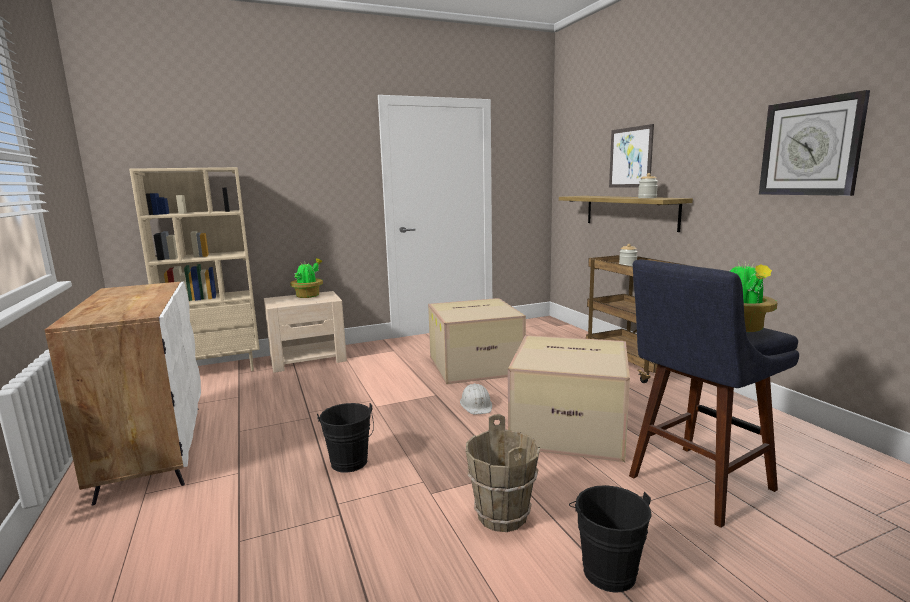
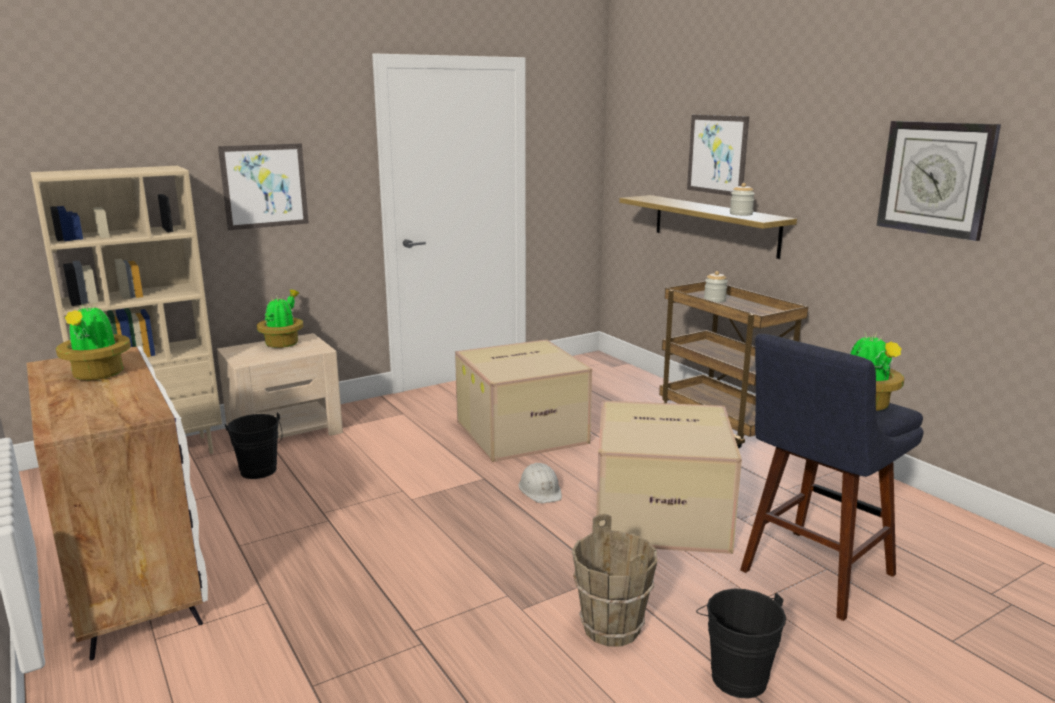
camera: 10 degrees left, 5 degrees up
(136, 294) = (98, 375): none -> potted plant
(299, 185) = (264, 186): none -> picture
(350, 464) = (409, 580): black bucket -> black bucket (259, 472)

